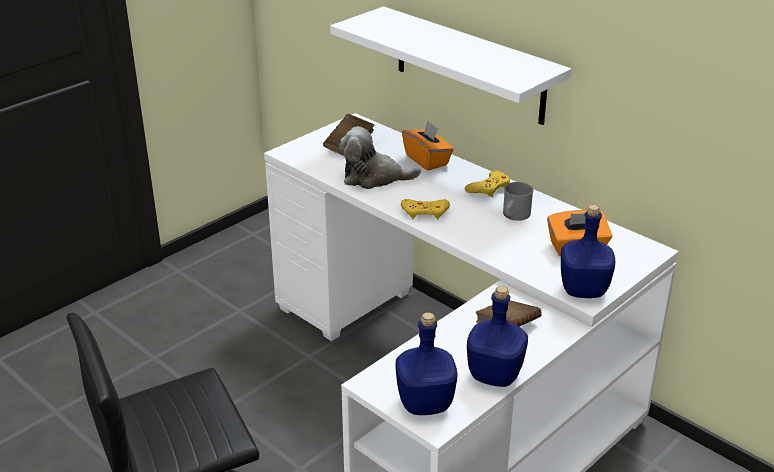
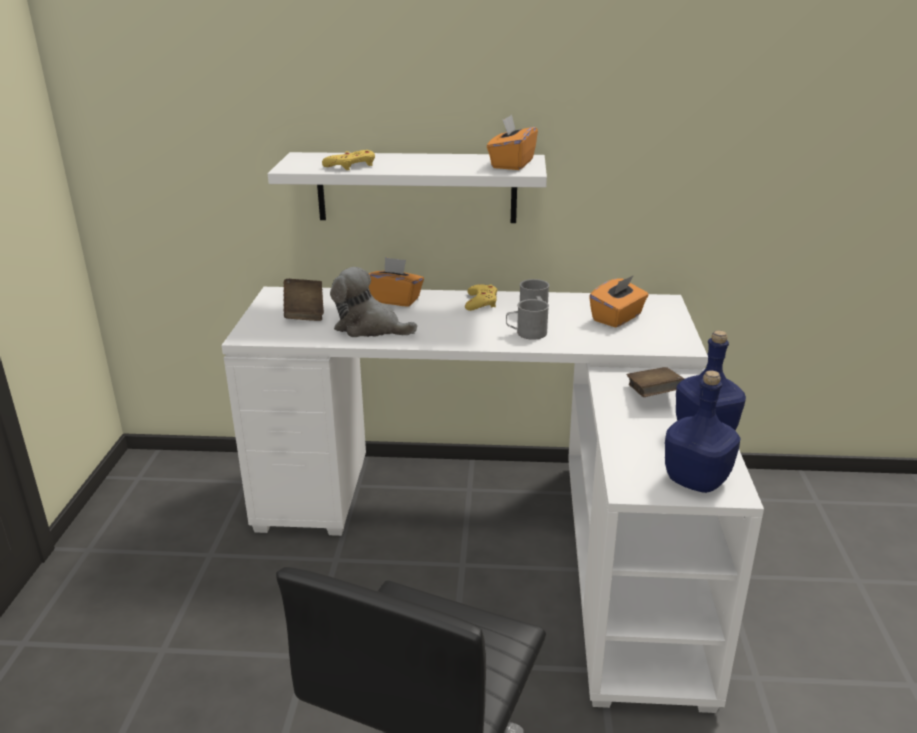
camera: 40 degrees left, 5 degrees down
(374, 178) = (370, 328): plush toy -> plush toy turned 60 degrees clockwise
(425, 212) = (461, 337): yellow game controller -> yellow game controller (352, 165)
(478, 230) = (526, 333): none -> grey mug
(518, 71) = (511, 164): none -> orange tissue box
(583, 289) = (670, 342): blue bottle -> none

